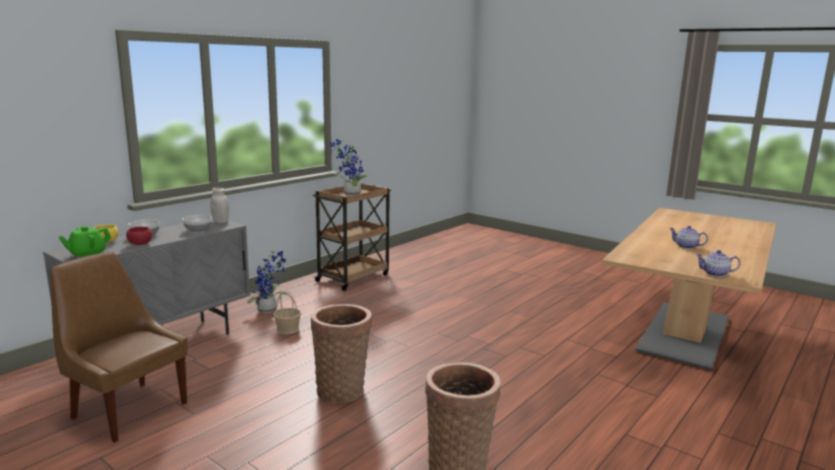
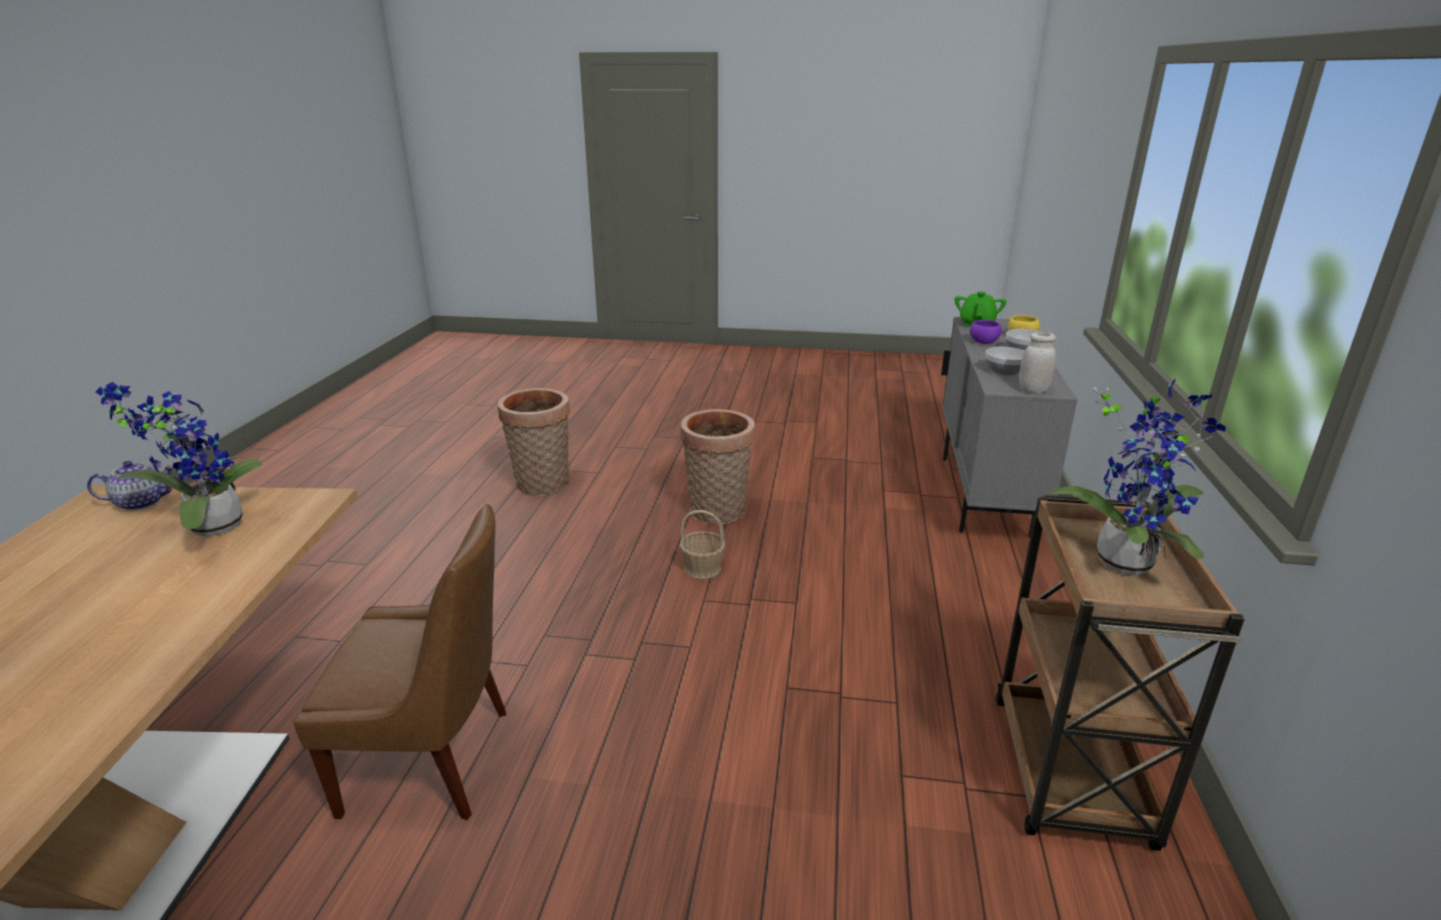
camera: 150 degrees right, 10 degrees up
(127, 409) = (868, 445): brown chair -> brown chair (435, 761)
(139, 244) = (983, 342): red bowl -> purple bowl
(269, 310) = (1003, 591): potted plant -> potted plant (209, 528)
(288, 329) = (910, 567): basket -> basket (703, 568)
(686, 246) = (101, 597): teapot -> none

